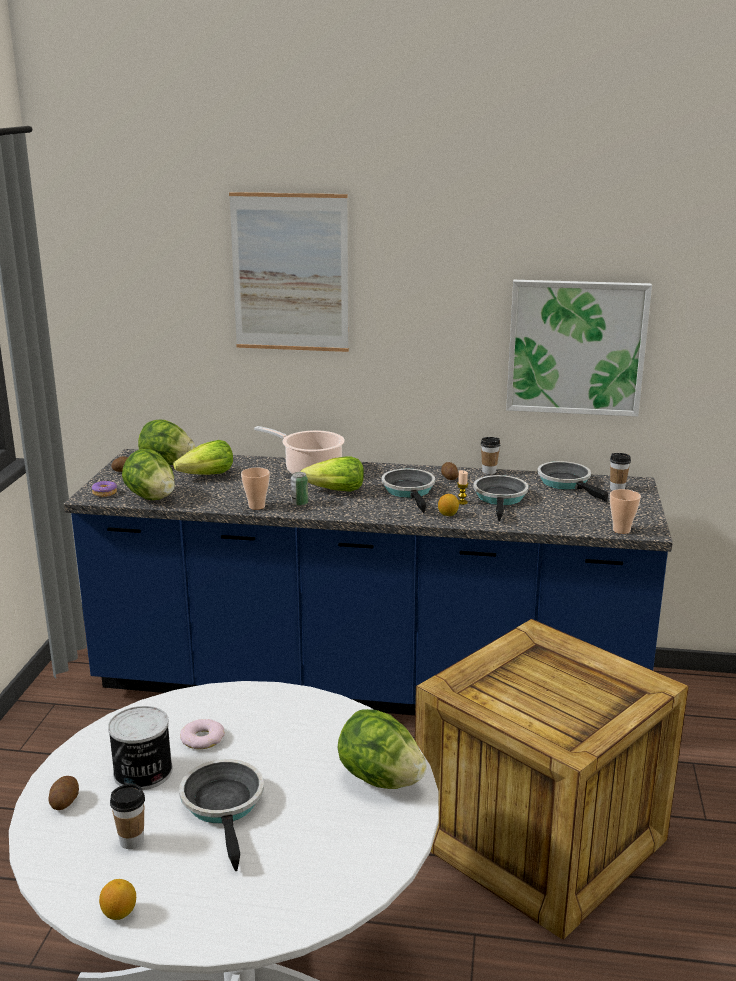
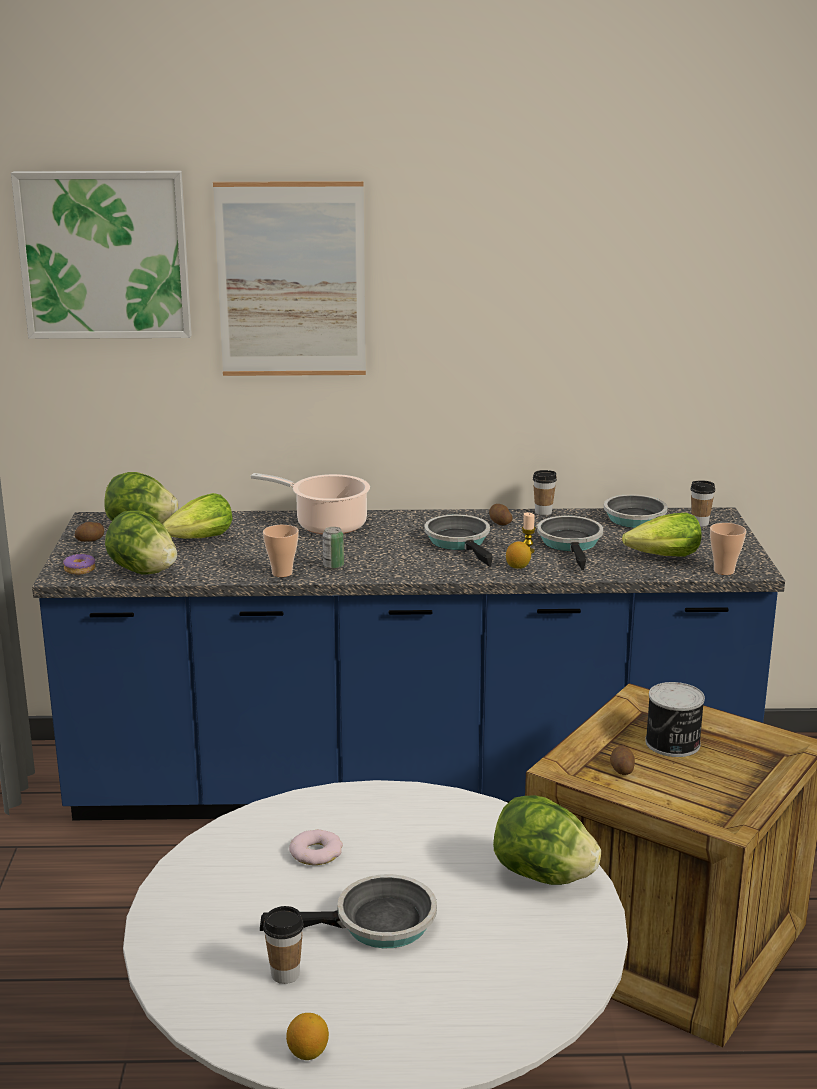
camera: 10 degrees left, 0 degrees up
(64, 802) = (182, 941): potato -> potato (621, 769)
(142, 773) = (262, 898): can -> can (673, 744)
(224, 806) = (377, 924): frying pan -> frying pan turned 105 degrees clockwise
(335, 491) = (370, 548): lettuce -> lettuce (664, 557)
(576, 347) = (642, 357): picture -> picture (104, 255)

